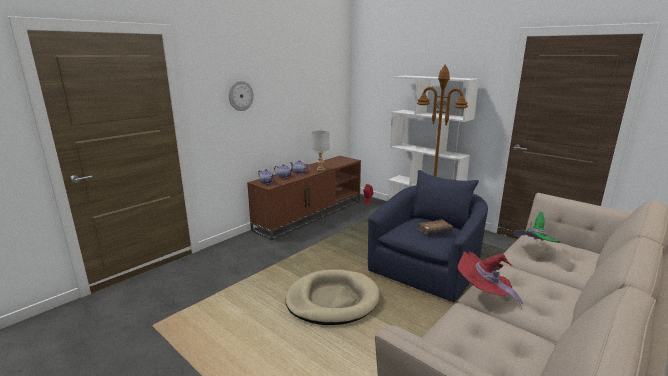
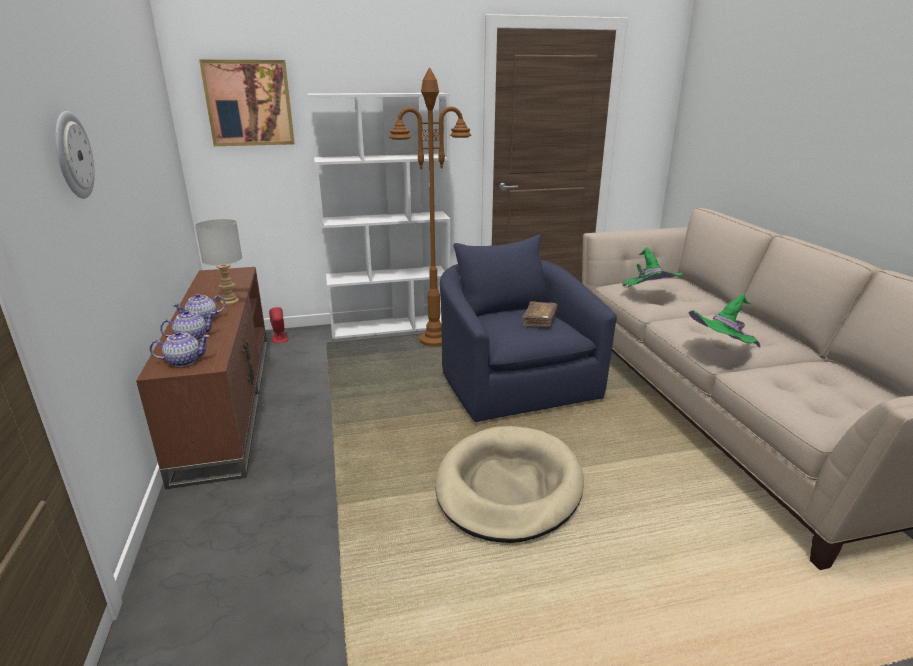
camera: 55 degrees left, 5 degrees up
(380, 79) = (249, 103): none -> picture
(484, 293) = (720, 351): red hat -> green hat

